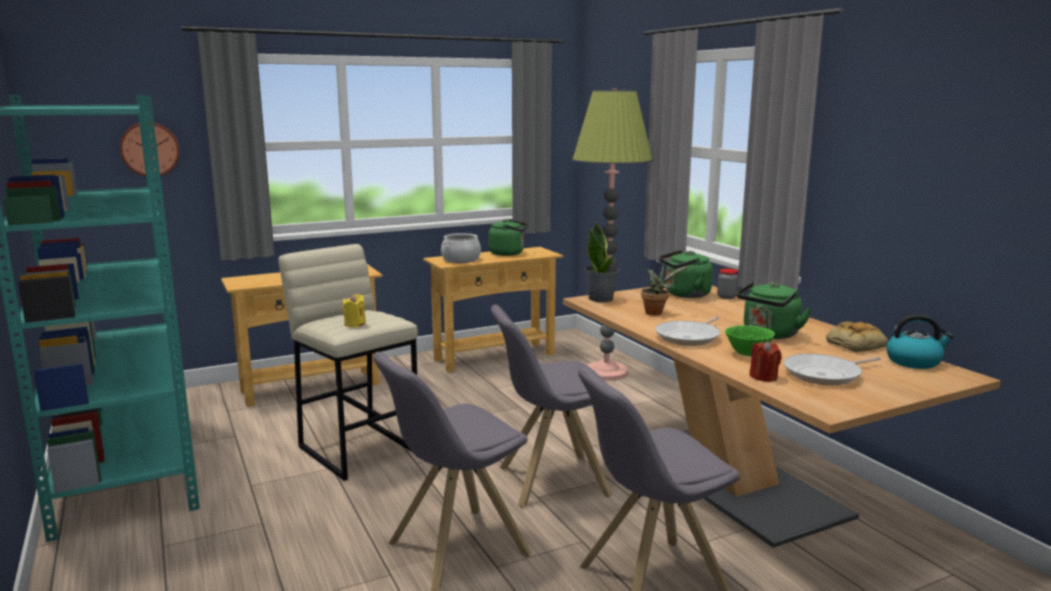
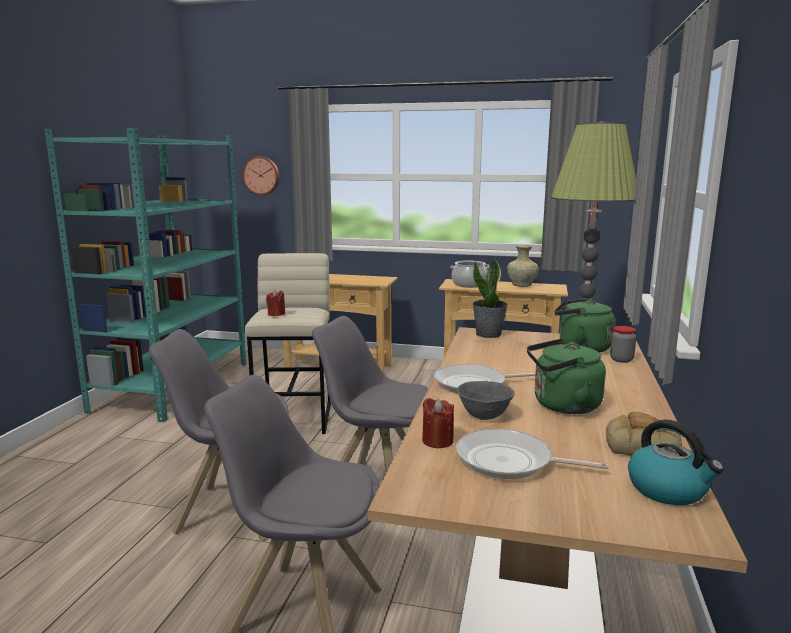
camera: 40 degrees right, 0 degrees up
(355, 324) = (276, 314): yellow candle -> red candle
(509, 253) = (521, 285): green kettle -> beige vase
(656, 313) = (505, 356): potted plant -> none
(747, 354) = (484, 416): green bowl -> grey bowl

